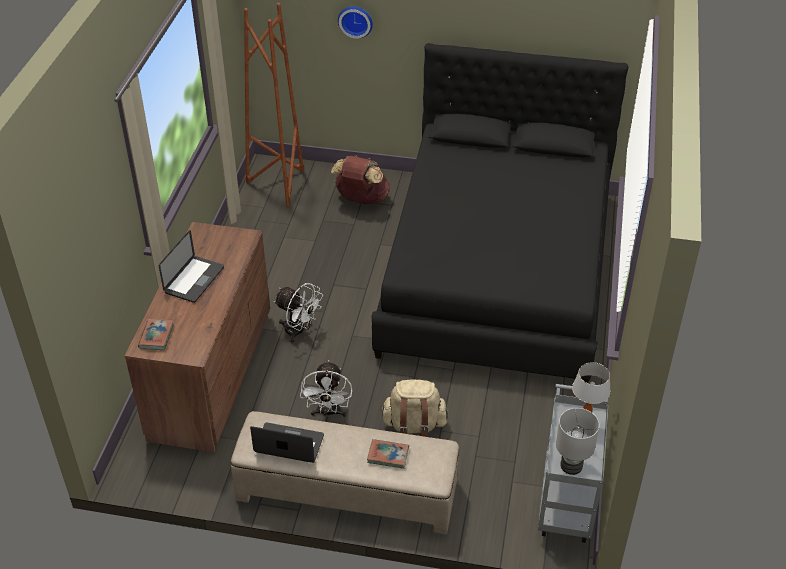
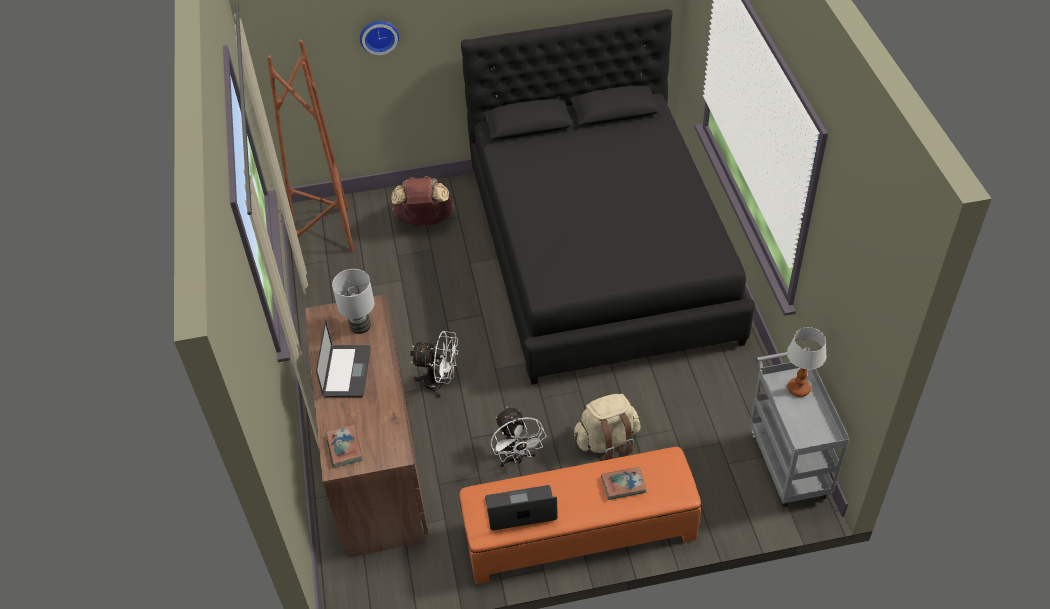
camera: 20 degrees left, 5 degrees up
(346, 491) = (578, 532): beige bench -> orange bench
(571, 466) = (809, 433): grey table lamp -> grey table lamp (360, 325)

